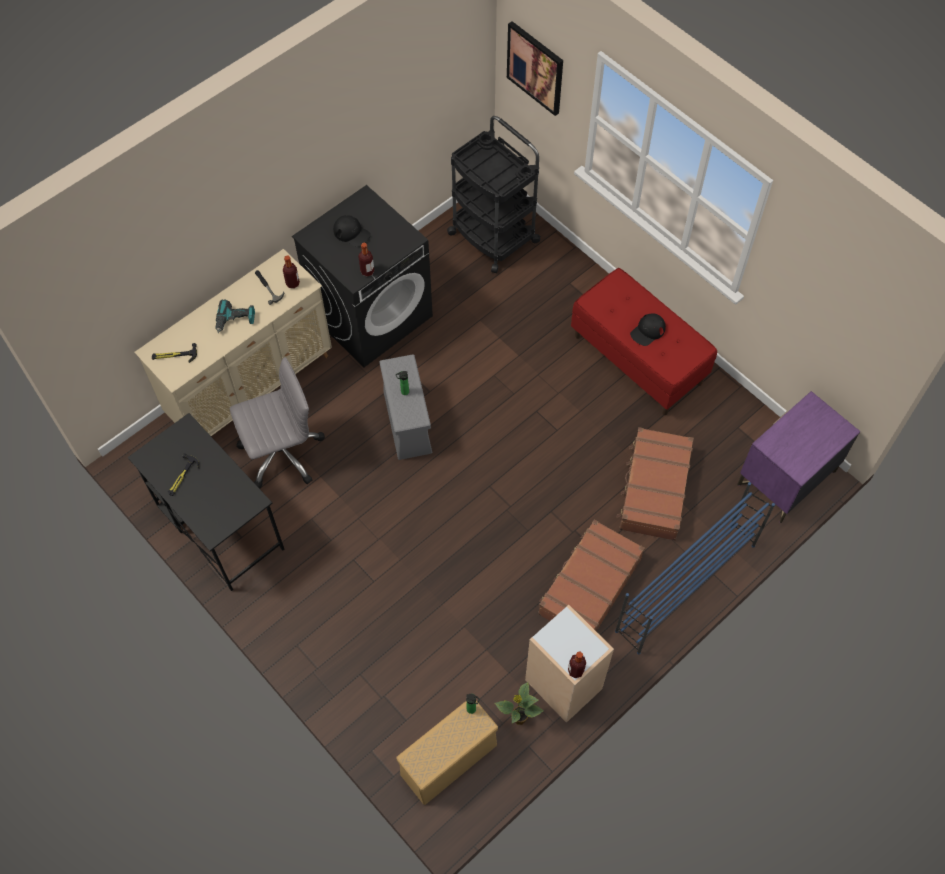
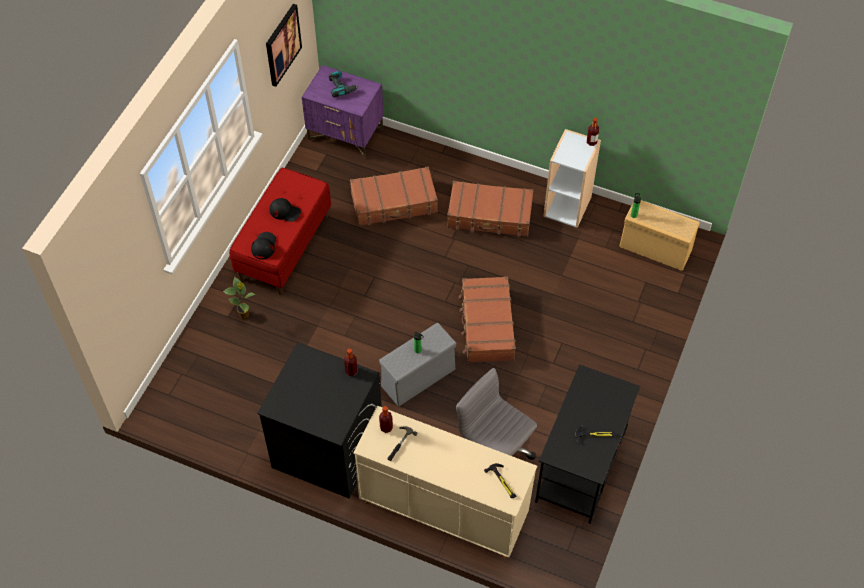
camera: 115 degrees left, 5 degrees down
(235, 320) = (445, 453): power drill -> power drill (341, 87)
(351, 233) = (316, 400): black cap -> black cap (264, 246)
(436, 514) = (486, 325): none -> brown suitcase
(492, 237) = (201, 390): black cart -> none
(519, 719) = (605, 221): potted plant -> potted plant (244, 315)
(535, 67) = (117, 274): picture -> picture (282, 44)
(685, 588) = (460, 164): blue shoe rack -> none

